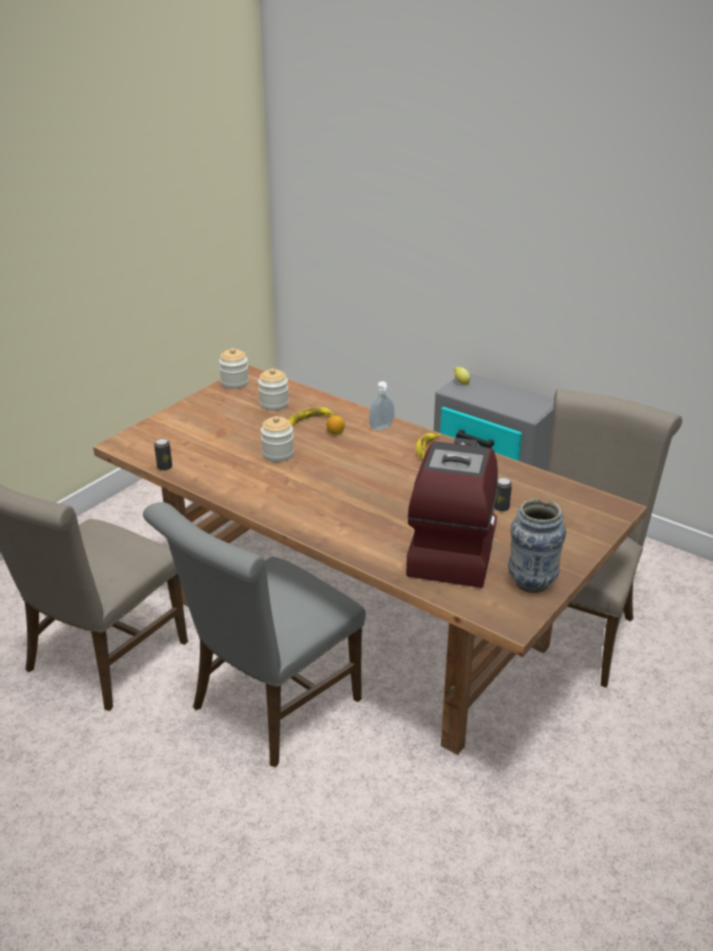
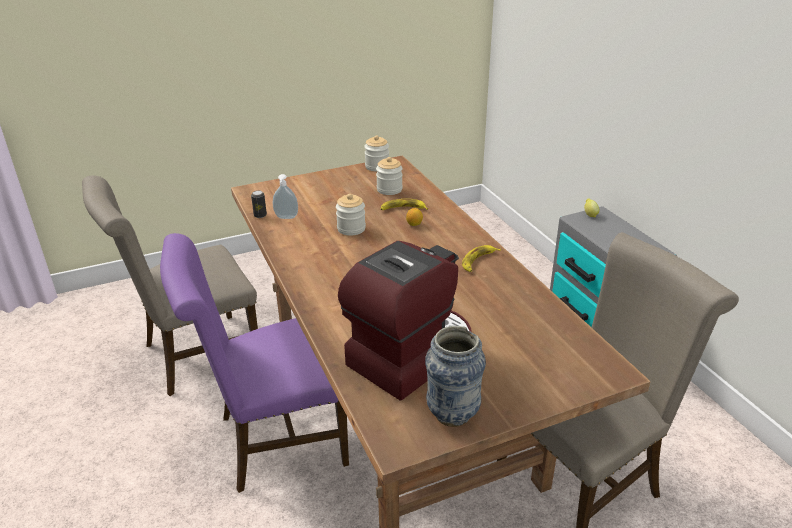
camera: 30 degrees right, 0 degrees up
(268, 708) = (273, 441): grey chair -> purple chair
(382, 428) = (457, 231): soap dispenser -> soap dispenser (286, 218)
(501, 507) = (494, 332): can -> none

